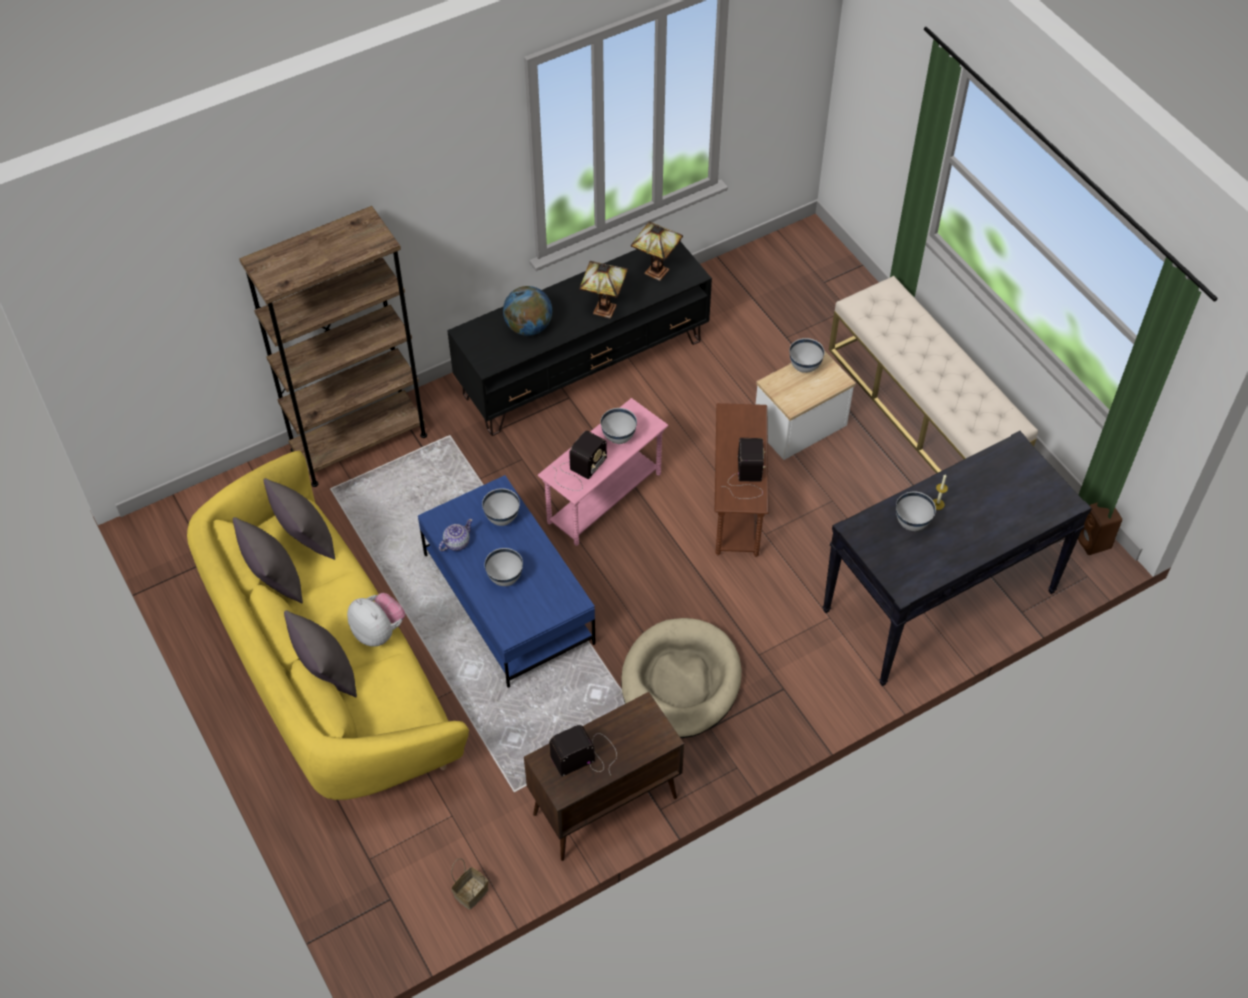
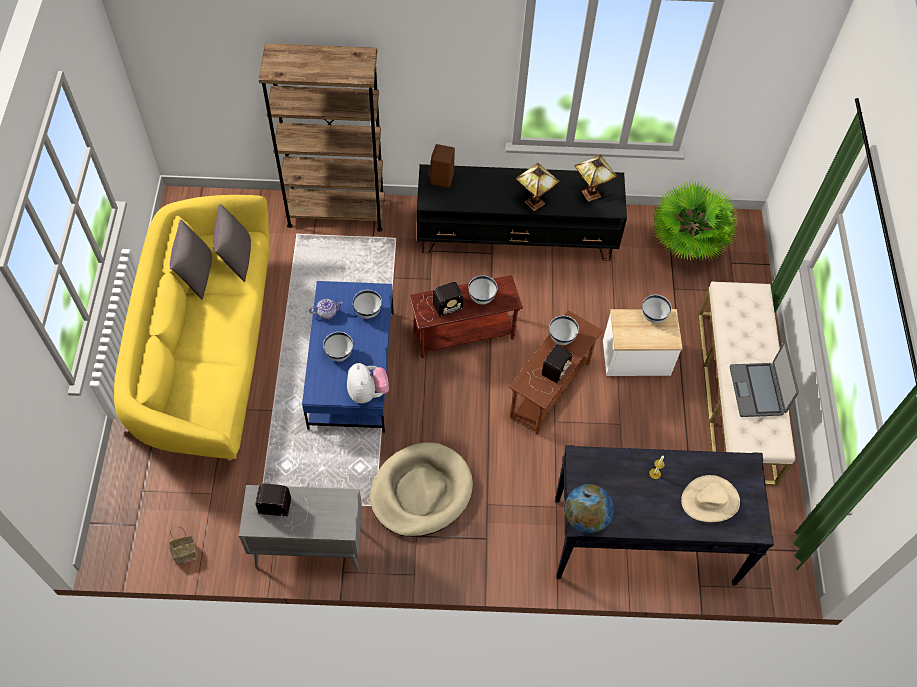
camera: 30 degrees right, 5 degrees up
(326, 674) = (181, 355): grey pillow -> none
(378, 631) = (234, 345): plush toy -> plush toy (367, 392)
(528, 327) = (474, 189): globe -> globe (586, 517)
(603, 498) = (463, 335): pink side table -> brown side table
(604, 807) = (308, 547): brown cabinet -> grey cabinet
(767, 288) = (686, 246): none -> potted plant
(912, 523) = (625, 477): white bowl -> white bowl (562, 338)
(958, 384) = (757, 390): none -> laptop
(1006, 500) = (710, 500): none -> beige hat
(1093, 542) = (795, 565): brown speaker -> brown speaker (442, 179)

